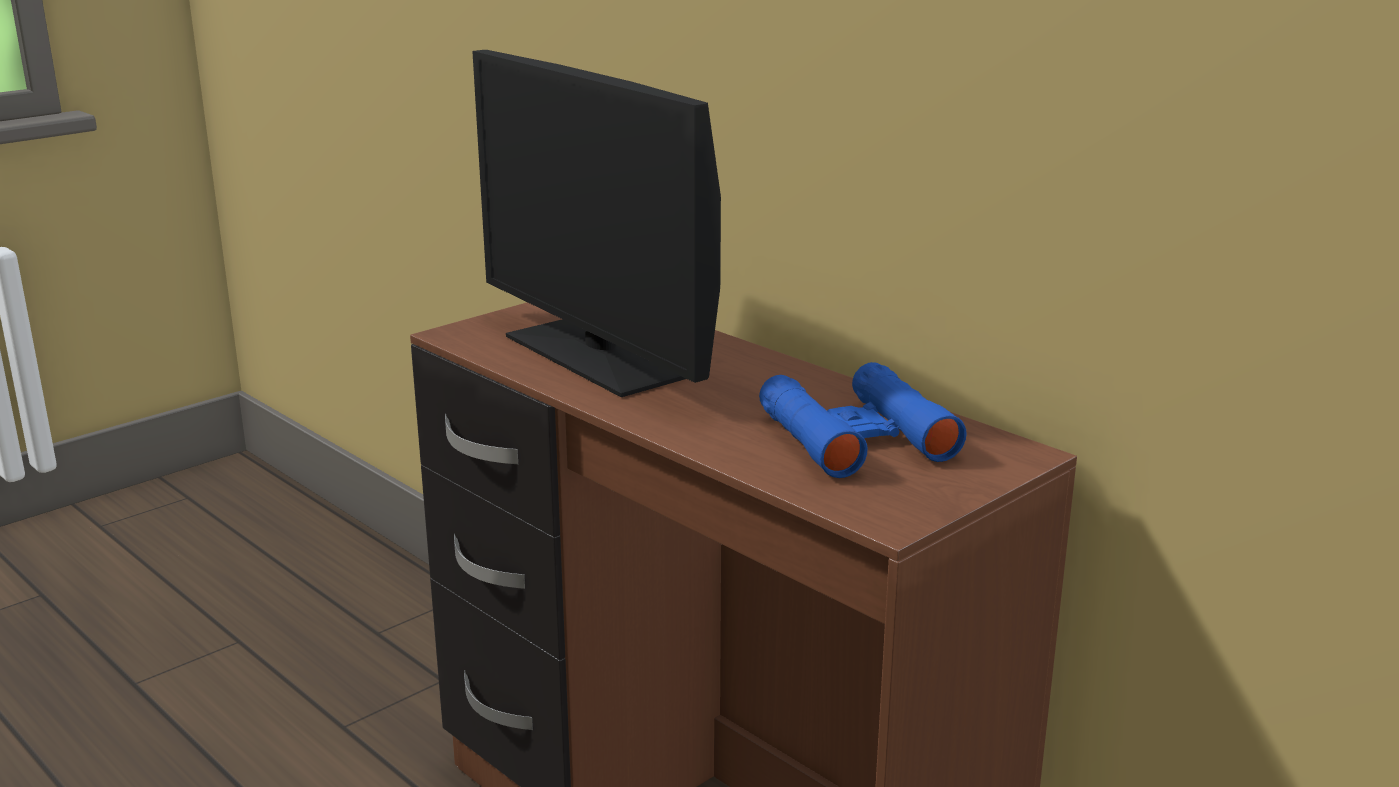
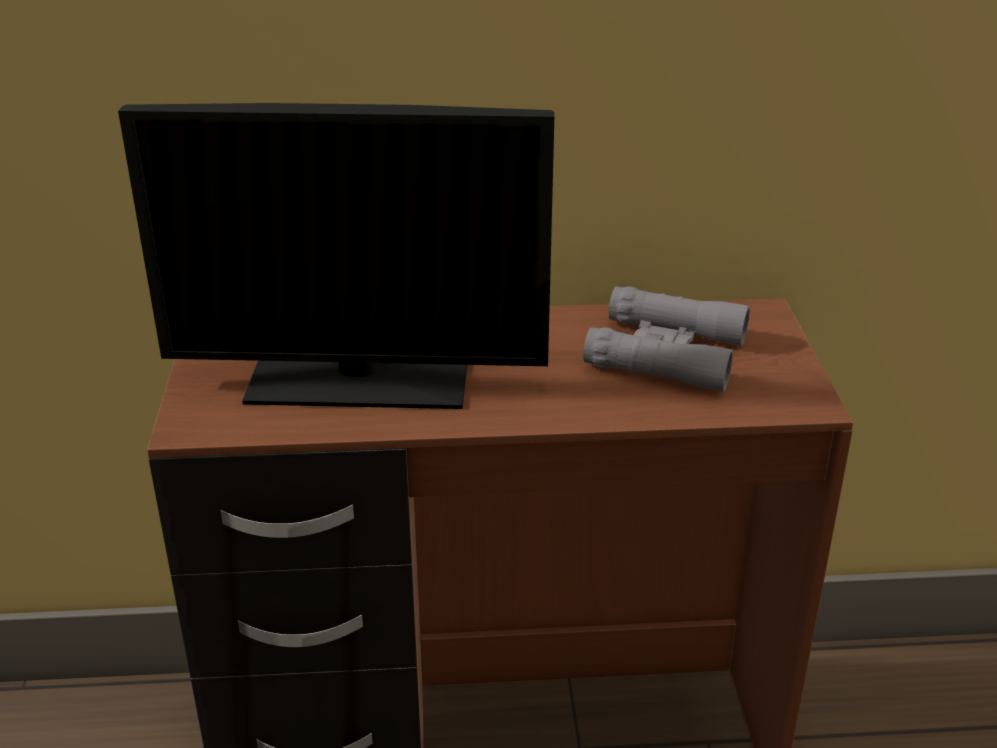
camera: 50 degrees left, 10 degrees up
(856, 437) = (666, 353): blue binoculars -> grey binoculars

